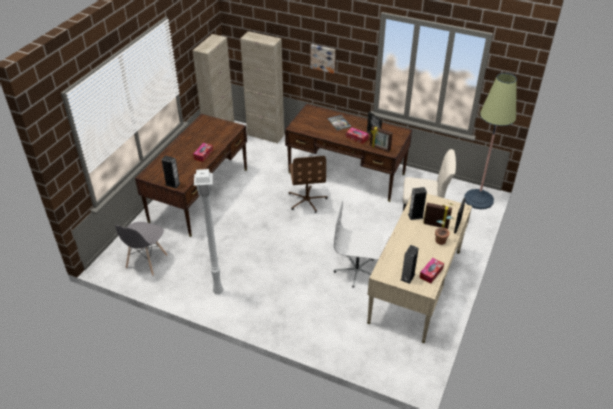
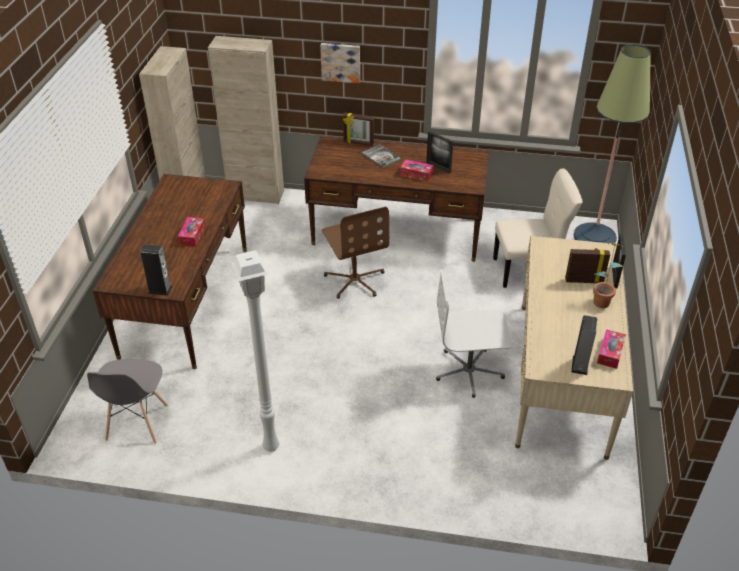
camera: 15 degrees left, 0 degrees up
(379, 148) = (455, 183): picture frame -> picture frame (358, 143)
(415, 216) = (550, 273): speaker -> none

